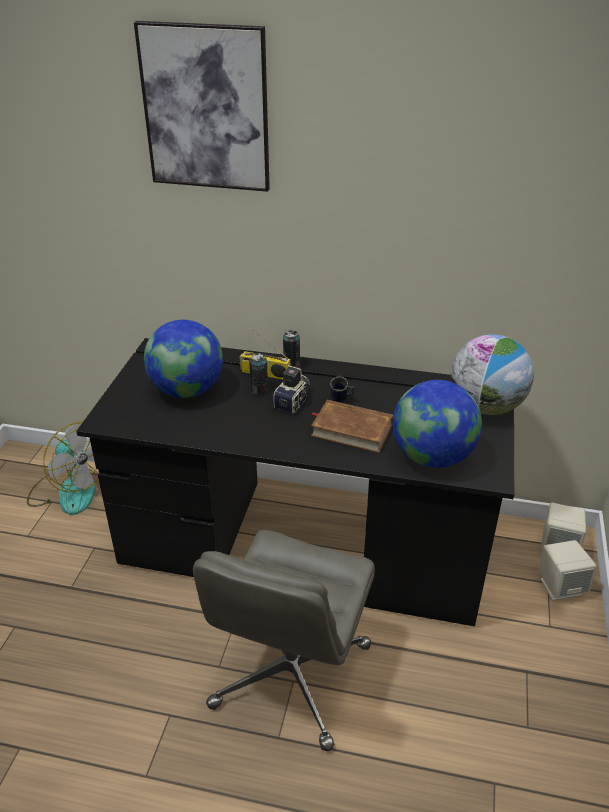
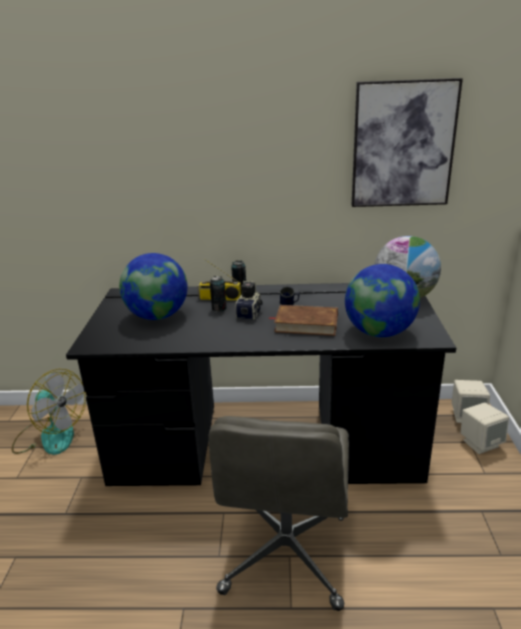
camera: 10 degrees left, 10 degrees down
(206, 108) = (155, 80): picture -> picture (403, 145)

